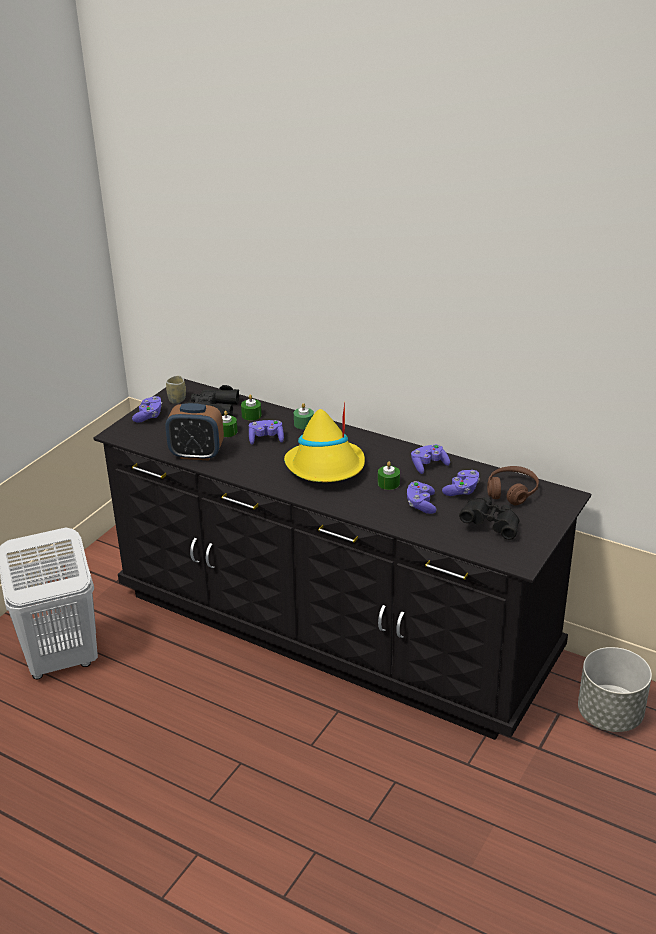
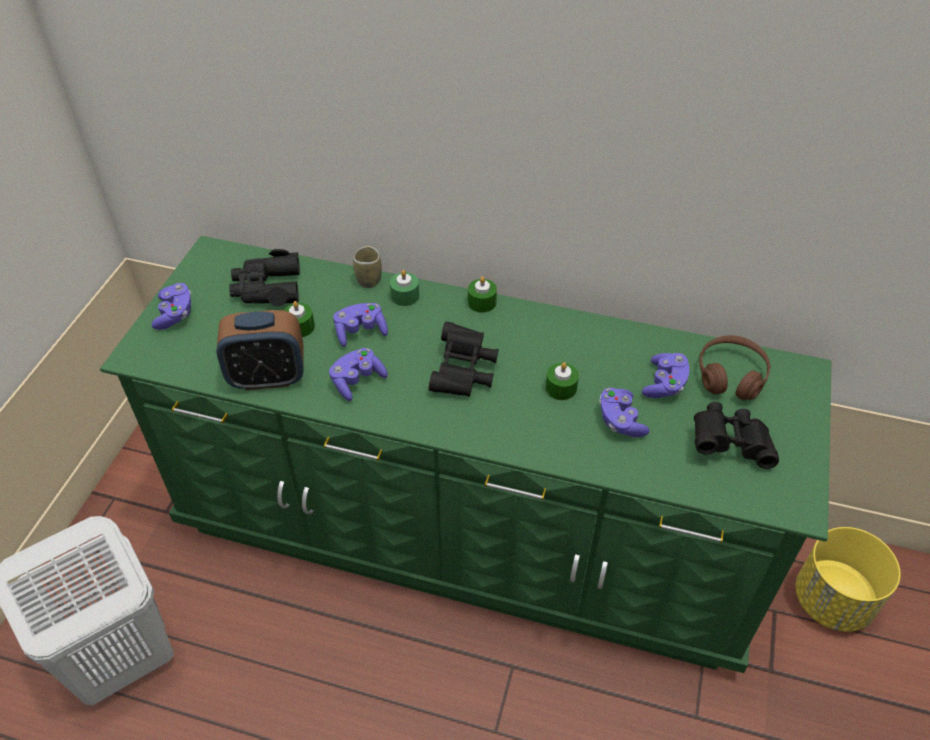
camera: 15 degrees left, 15 degrees up
(177, 400) = (209, 277): cup -> cup (369, 280)
(251, 415) = (325, 291): green candle -> green candle (482, 302)
(326, 467) = (463, 372): yellow hat -> black binoculars
(333, 625) = (466, 528): black dresser -> green dresser
(429, 465) = (602, 345): purple game controller -> purple game controller (357, 381)
(610, 715) = (833, 600): grey planter -> yellow planter

